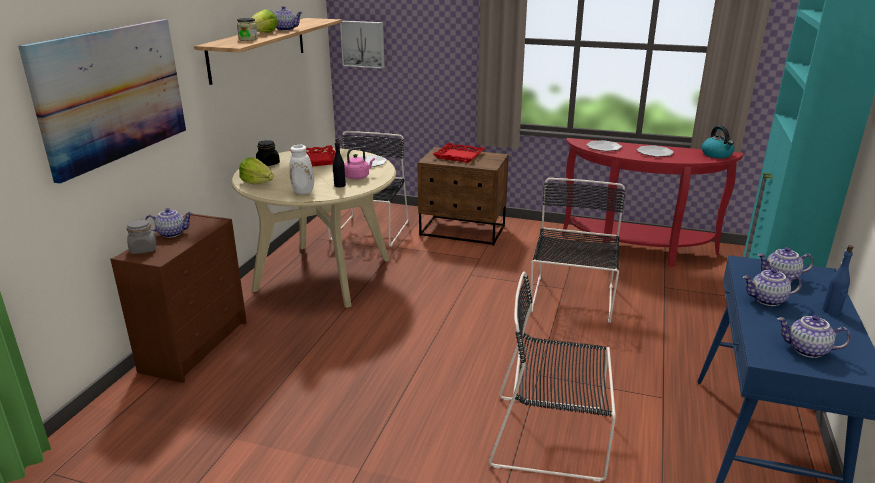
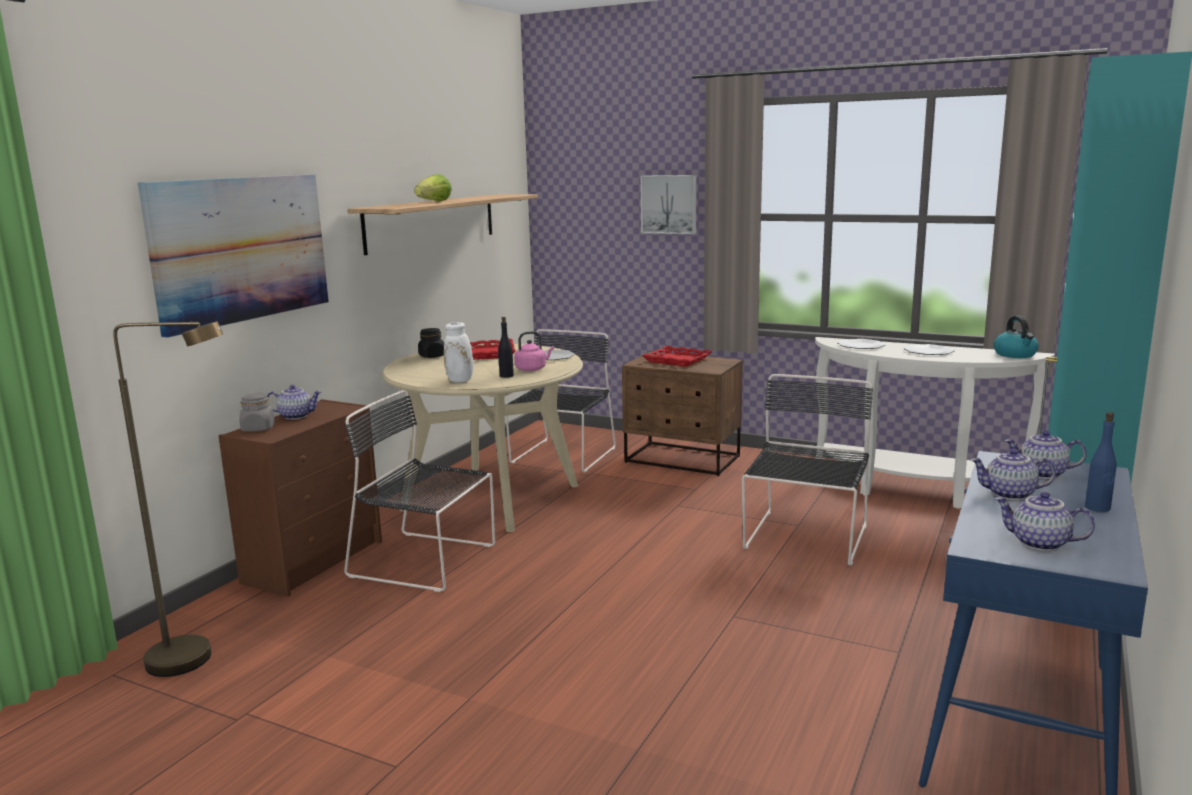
camera: 10 degrees right, 10 degrees down
(123, 451) = (197, 658): none -> brown floor lamp
(248, 39) = (412, 204): jar -> none
(257, 183) = (411, 372): lettuce -> none
(285, 29) = (463, 199): teapot -> none
(363, 44) = (569, 227): picture -> picture (669, 204)
(553, 437) = (730, 684): black chair -> black chair (427, 561)
(637, 251) = (914, 490): red console table -> white console table

